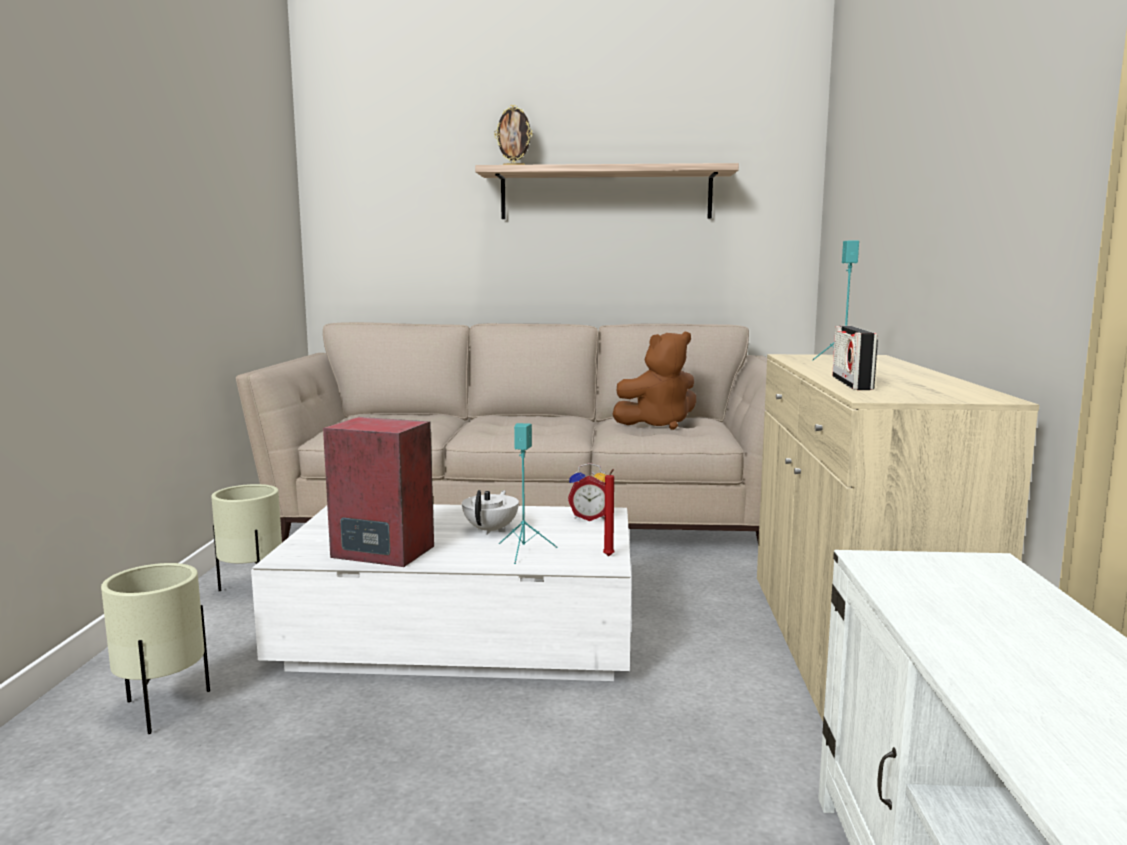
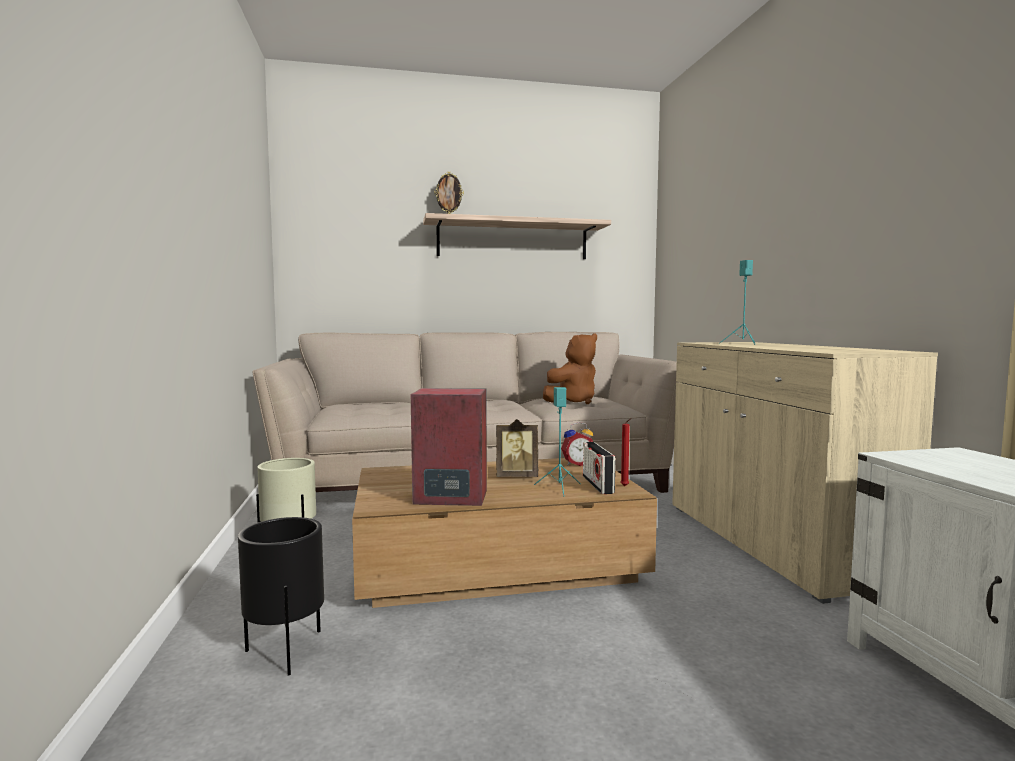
camera: 15 degrees left, 5 degrees down
(162, 709) = (285, 652): beige planter -> black planter
(463, 634) = (496, 563): white coffee table -> brown coffee table
(491, 530) = (517, 477): white teapot -> picture frame
(851, 383) = (792, 348): radio -> radio (597, 484)

